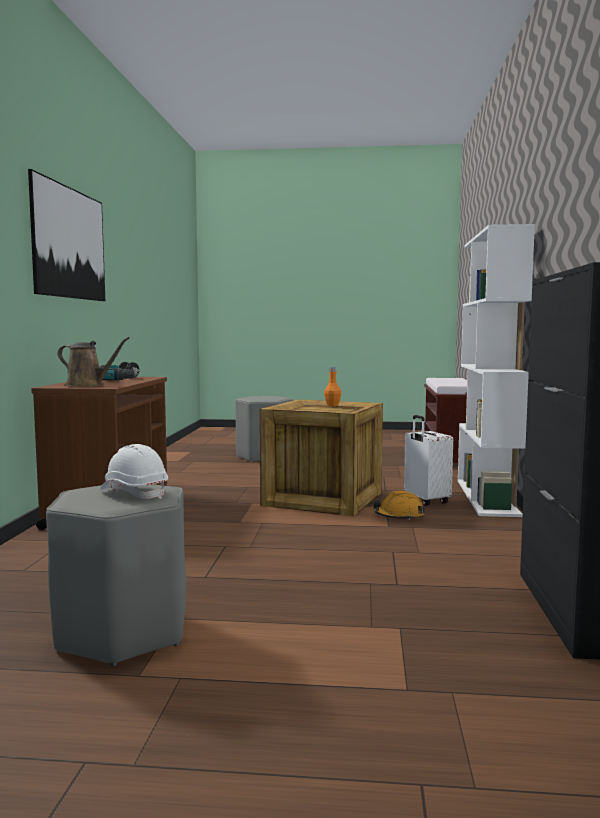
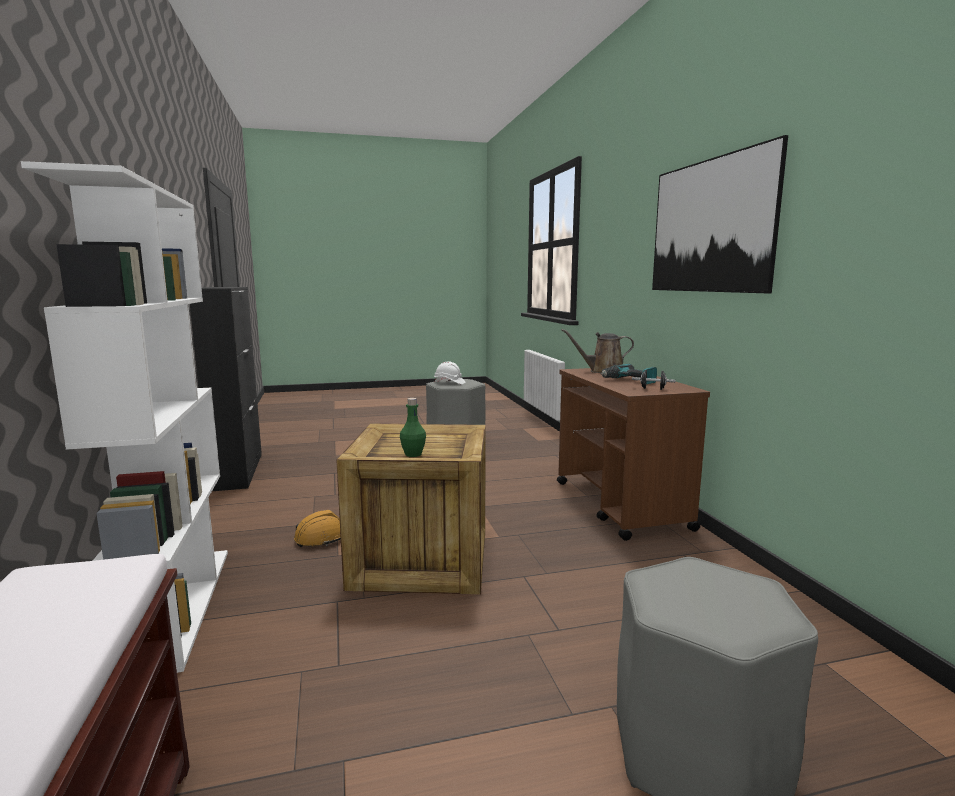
camera: 160 degrees right, 5 degrees up
(332, 406) = (413, 454): orange bottle -> green bottle
(425, 501) = (281, 577): white suitcase -> none

